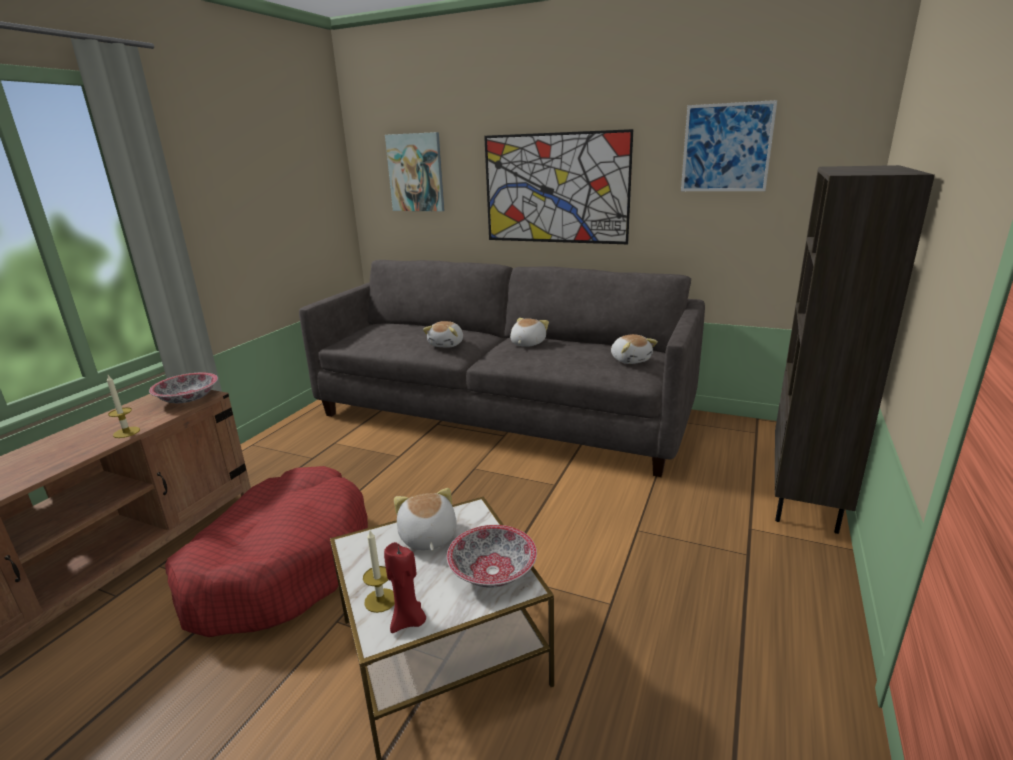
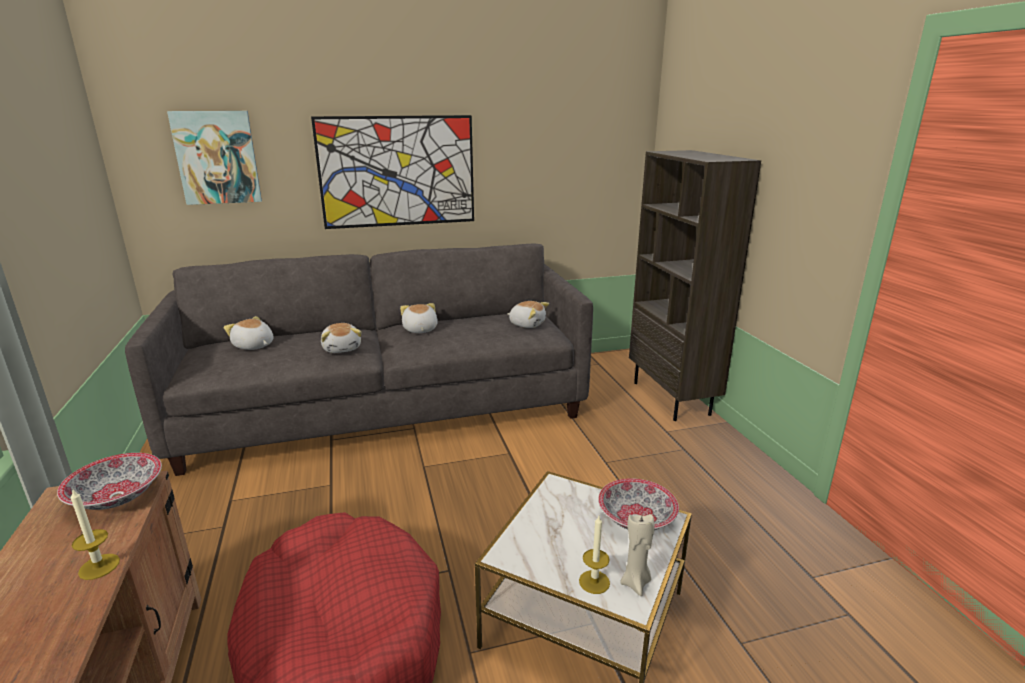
camera: 40 degrees left, 0 degrees up
(409, 621) = (636, 583): red candle -> beige candle
(427, 537) = (554, 520): plush toy -> plush toy (253, 346)
(726, 148) = (549, 133): picture -> none

